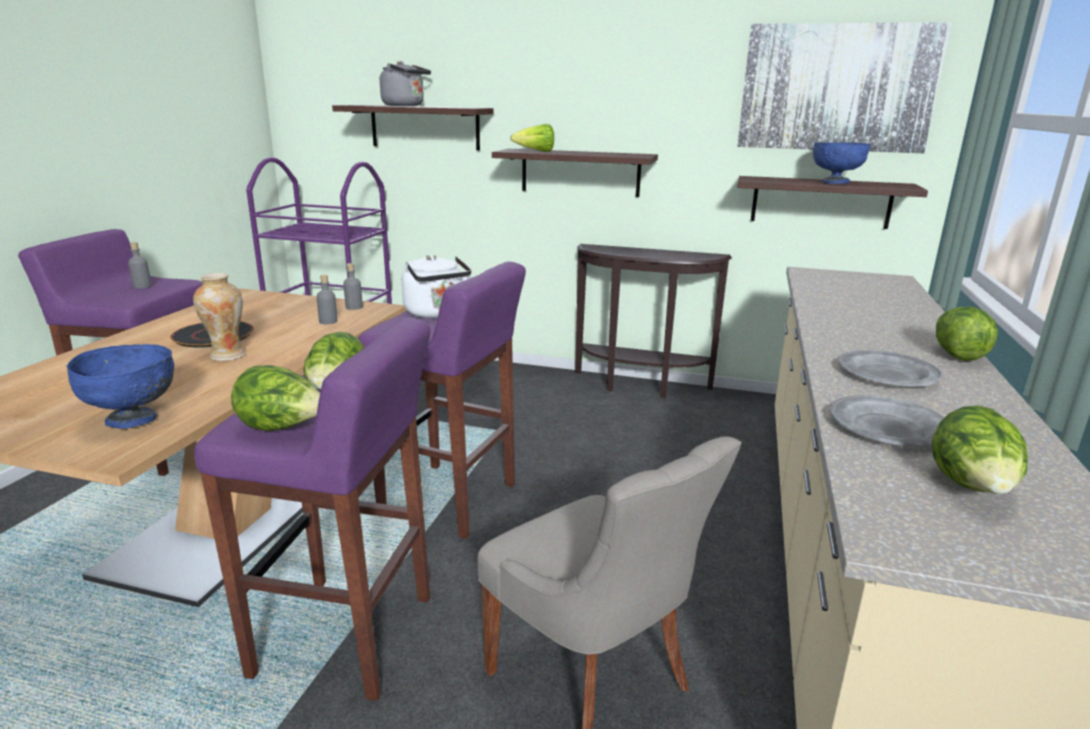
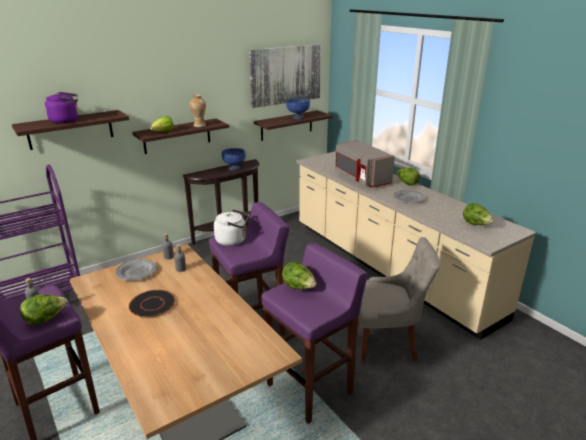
camera: 50 degrees left, 5 degrees up
(133, 420) = (247, 346): blue bowl -> blue bowl (234, 168)
(227, 355) = (192, 306): vase -> vase (199, 125)
(282, 428) = (321, 307): lettuce -> lettuce (46, 319)
(405, 106) = (67, 120): grey kettle -> purple kettle
(854, 316) = (361, 178): none -> grey microwave
(889, 428) = (439, 216): grey plate -> grey plate (137, 272)

